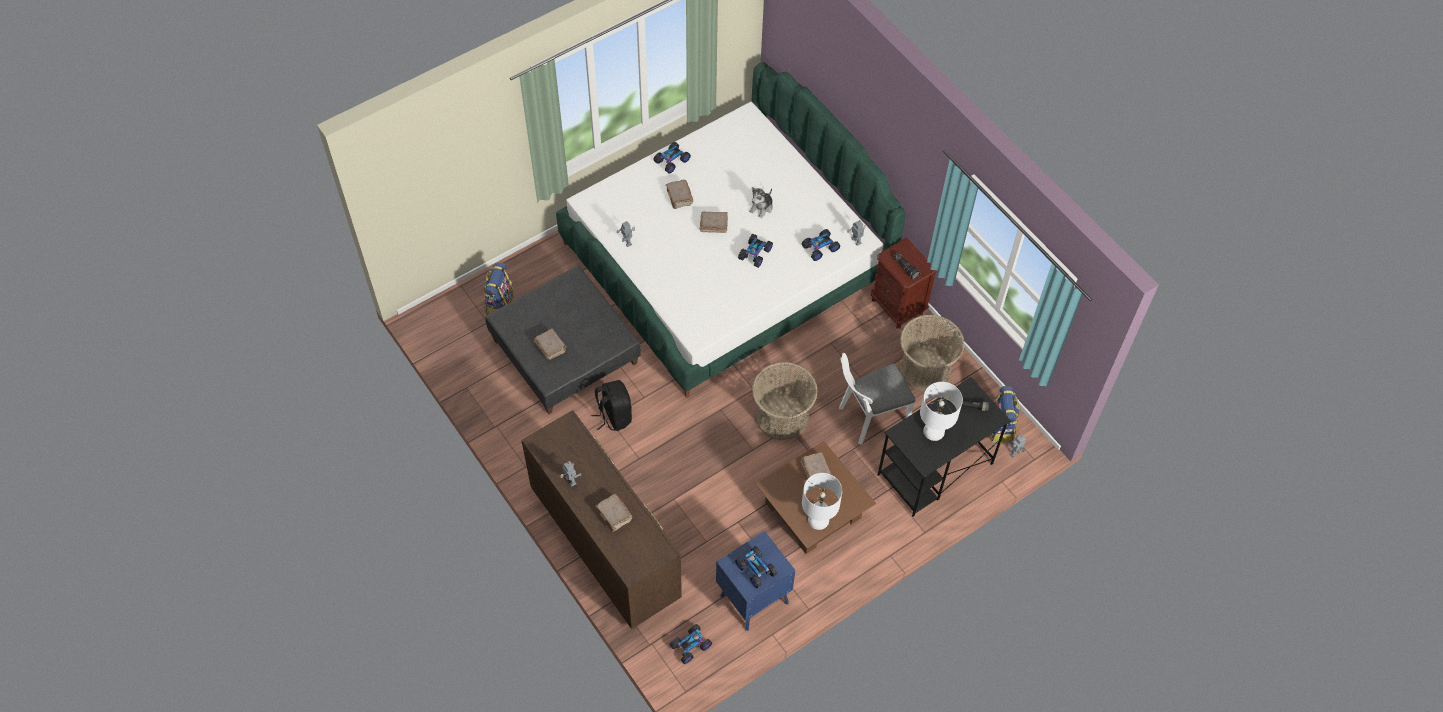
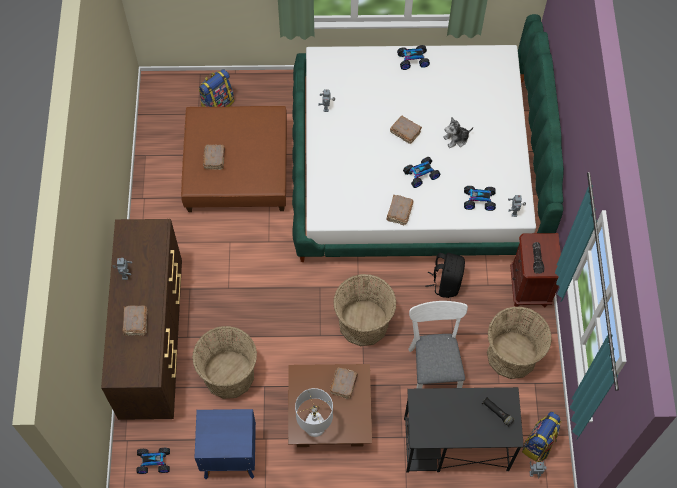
camera: 35 degrees right, 5 degrees up
(566, 351) = (238, 170): grey ottoman -> brown ottoman
(614, 416) = (235, 243): black backpack -> black backpack (445, 283)
(679, 197) = (395, 94): brown book -> brown book (399, 213)
(698, 531) = (229, 374): none -> basket
(755, 569) = (221, 436): toy car -> none
(869, 418) = (433, 367): white chair -> white chair turned 75 degrees clockwise
(934, 431) = (449, 415): white table lamp -> none

